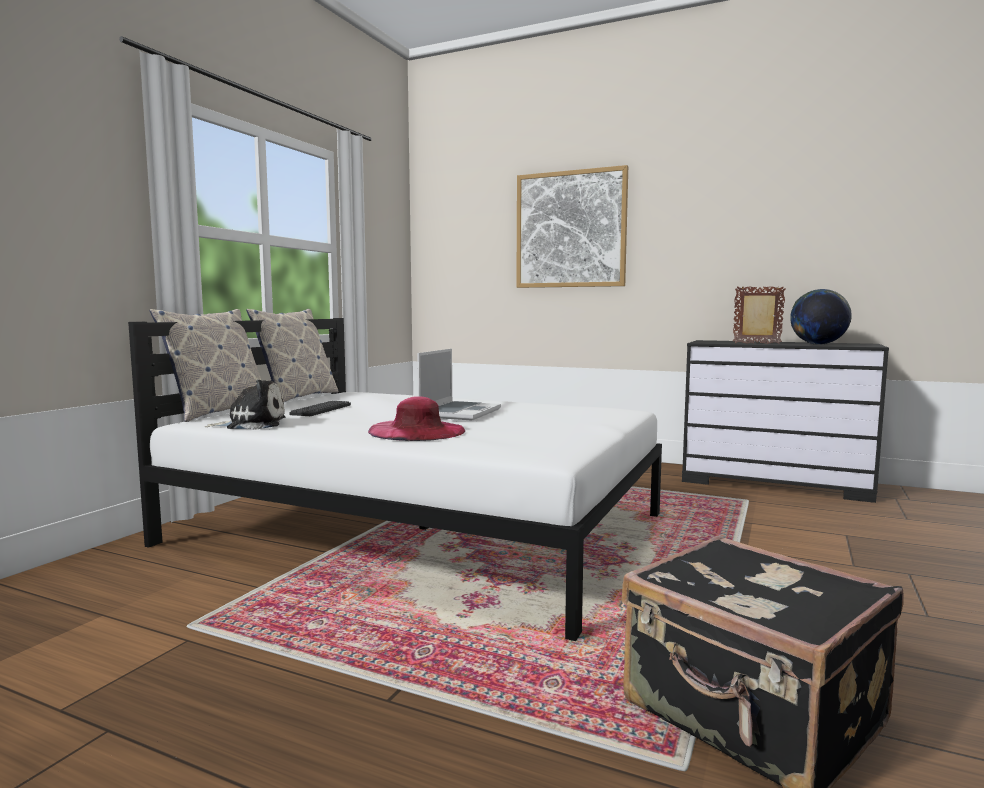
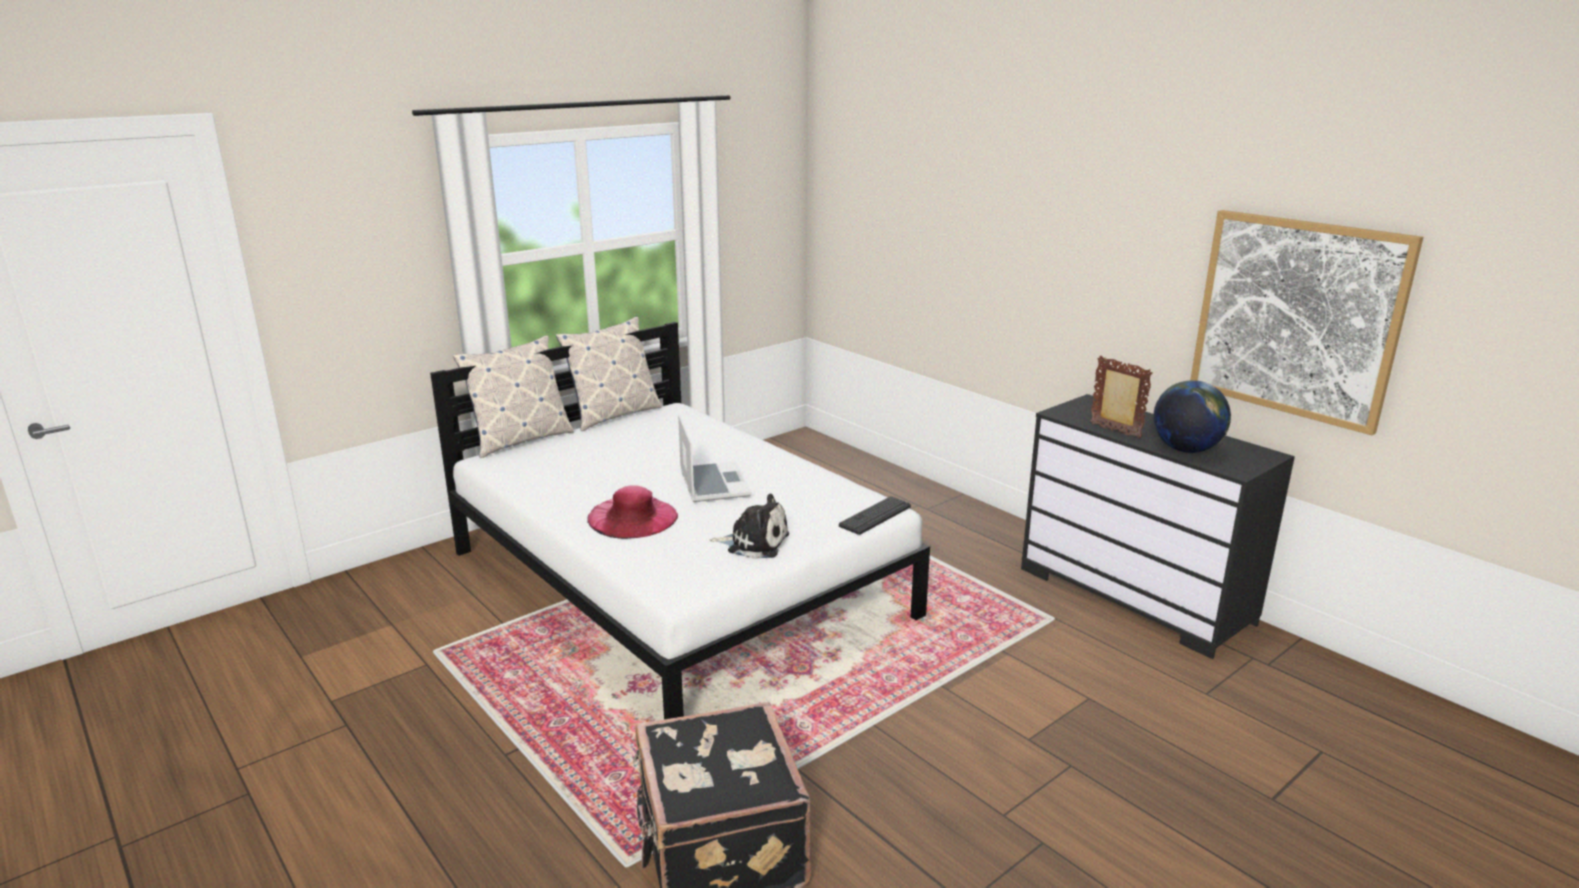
camera: 25 degrees right, 15 degrees up
(252, 424) = (523, 474): plush toy -> plush toy (754, 543)
(321, 410) = (604, 451): keyboard -> keyboard (875, 516)
(459, 413) = (713, 483): laptop -> laptop turned 60 degrees counterclockwise
(570, 229) = (967, 217): picture -> picture (1296, 318)

